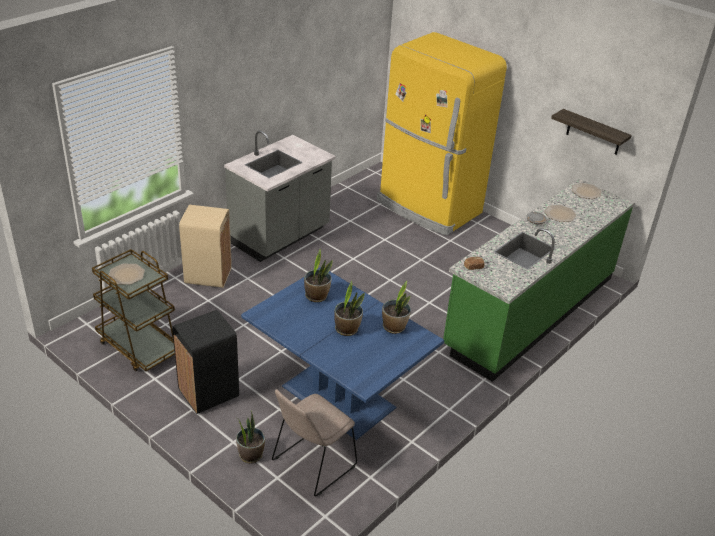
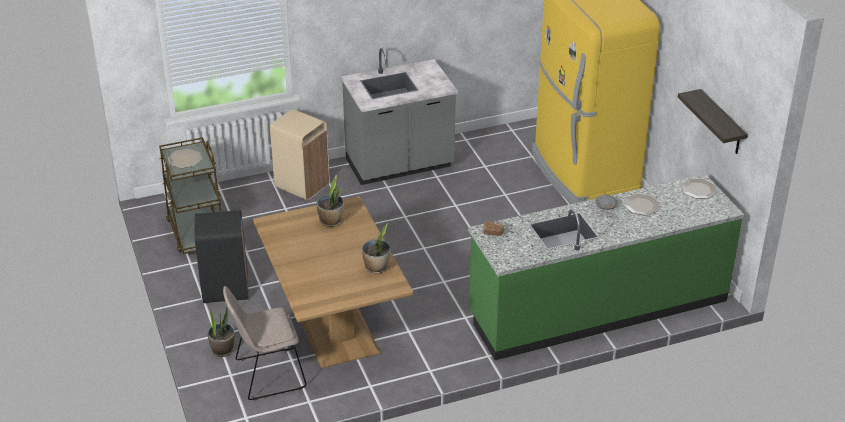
camera: 30 degrees right, 0 degrees up
(337, 398) = (334, 328): blue dining table -> brown dining table
(347, 329) = (332, 257): potted plant -> none

